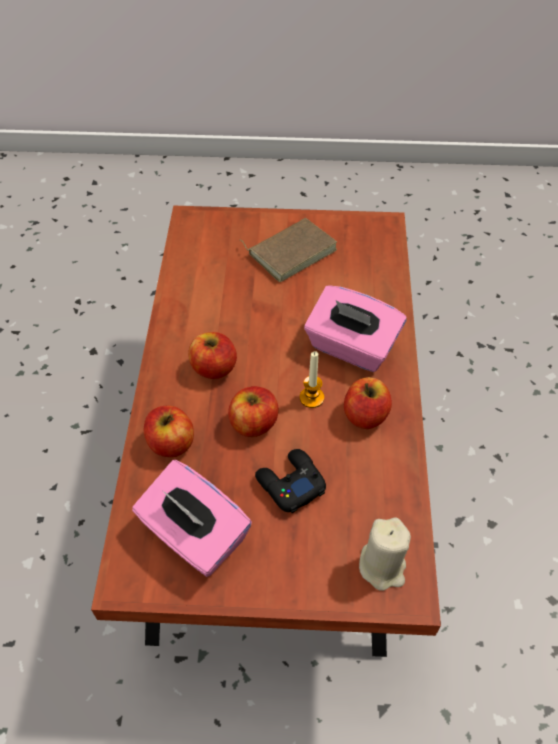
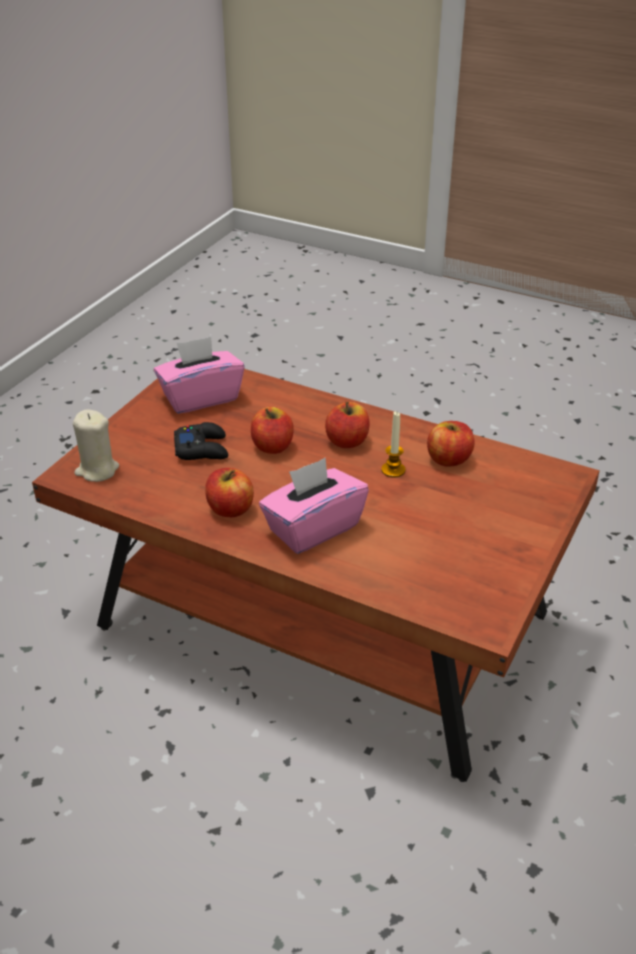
camera: 115 degrees right, 15 degrees down
(171, 443) = (286, 404): apple -> apple (448, 459)
(291, 251) = (479, 531): brown book -> none
(311, 398) = (273, 484): candle -> candle (393, 470)

